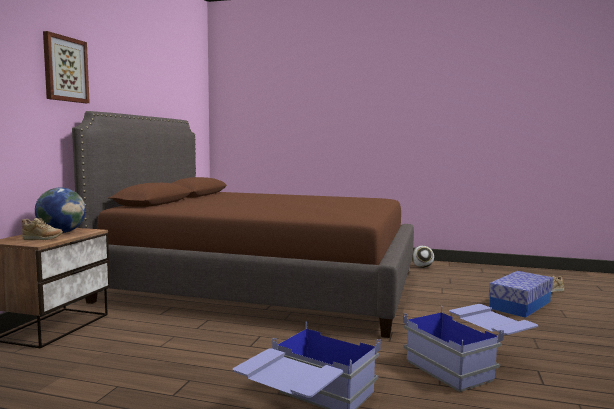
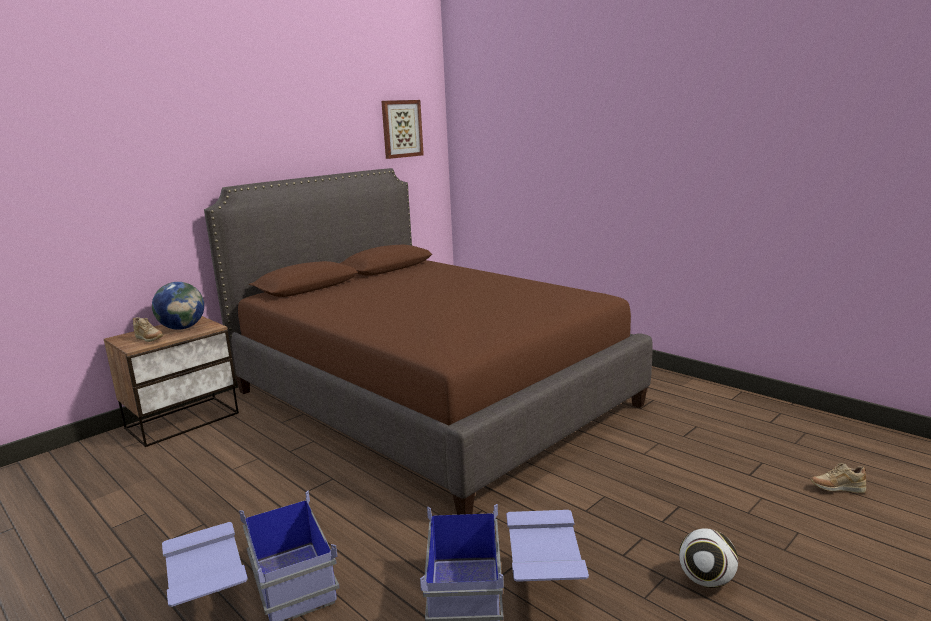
camera: 30 degrees right, 10 degrees up
(65, 69) = (195, 143): picture -> picture (401, 129)
(422, 267) = (682, 395): football -> football (706, 580)
(520, 305) = (738, 505): storage box -> none

